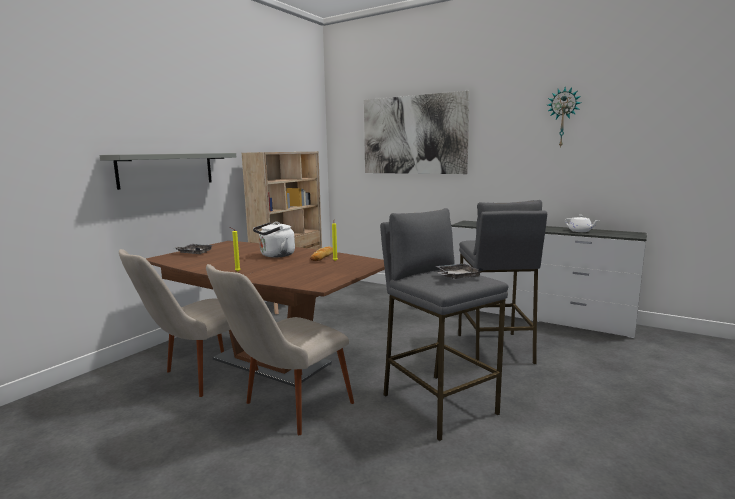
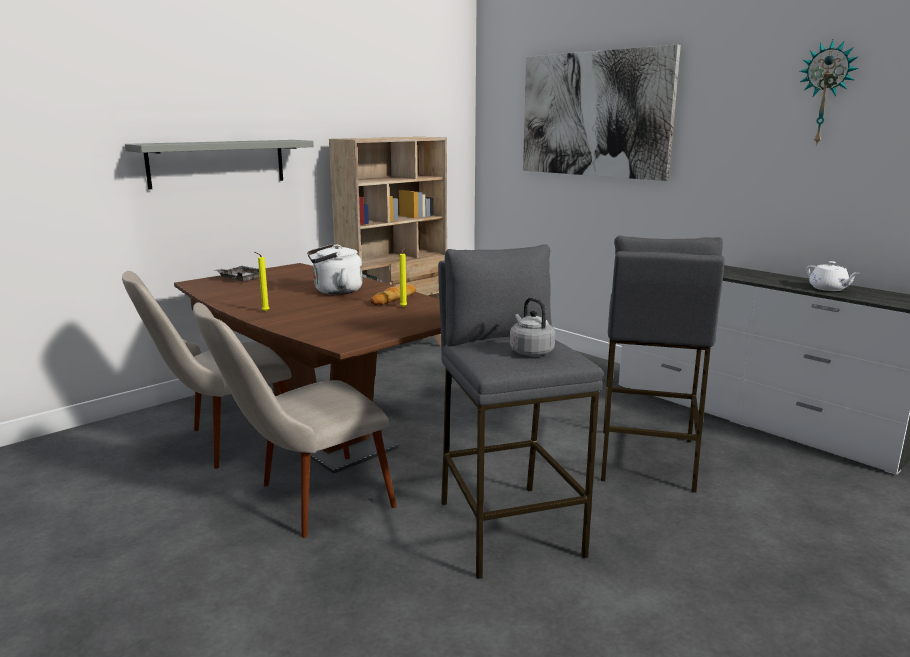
camera: 15 degrees right, 5 degrees up
(457, 277) = (530, 351): grey tray -> grey kettle

